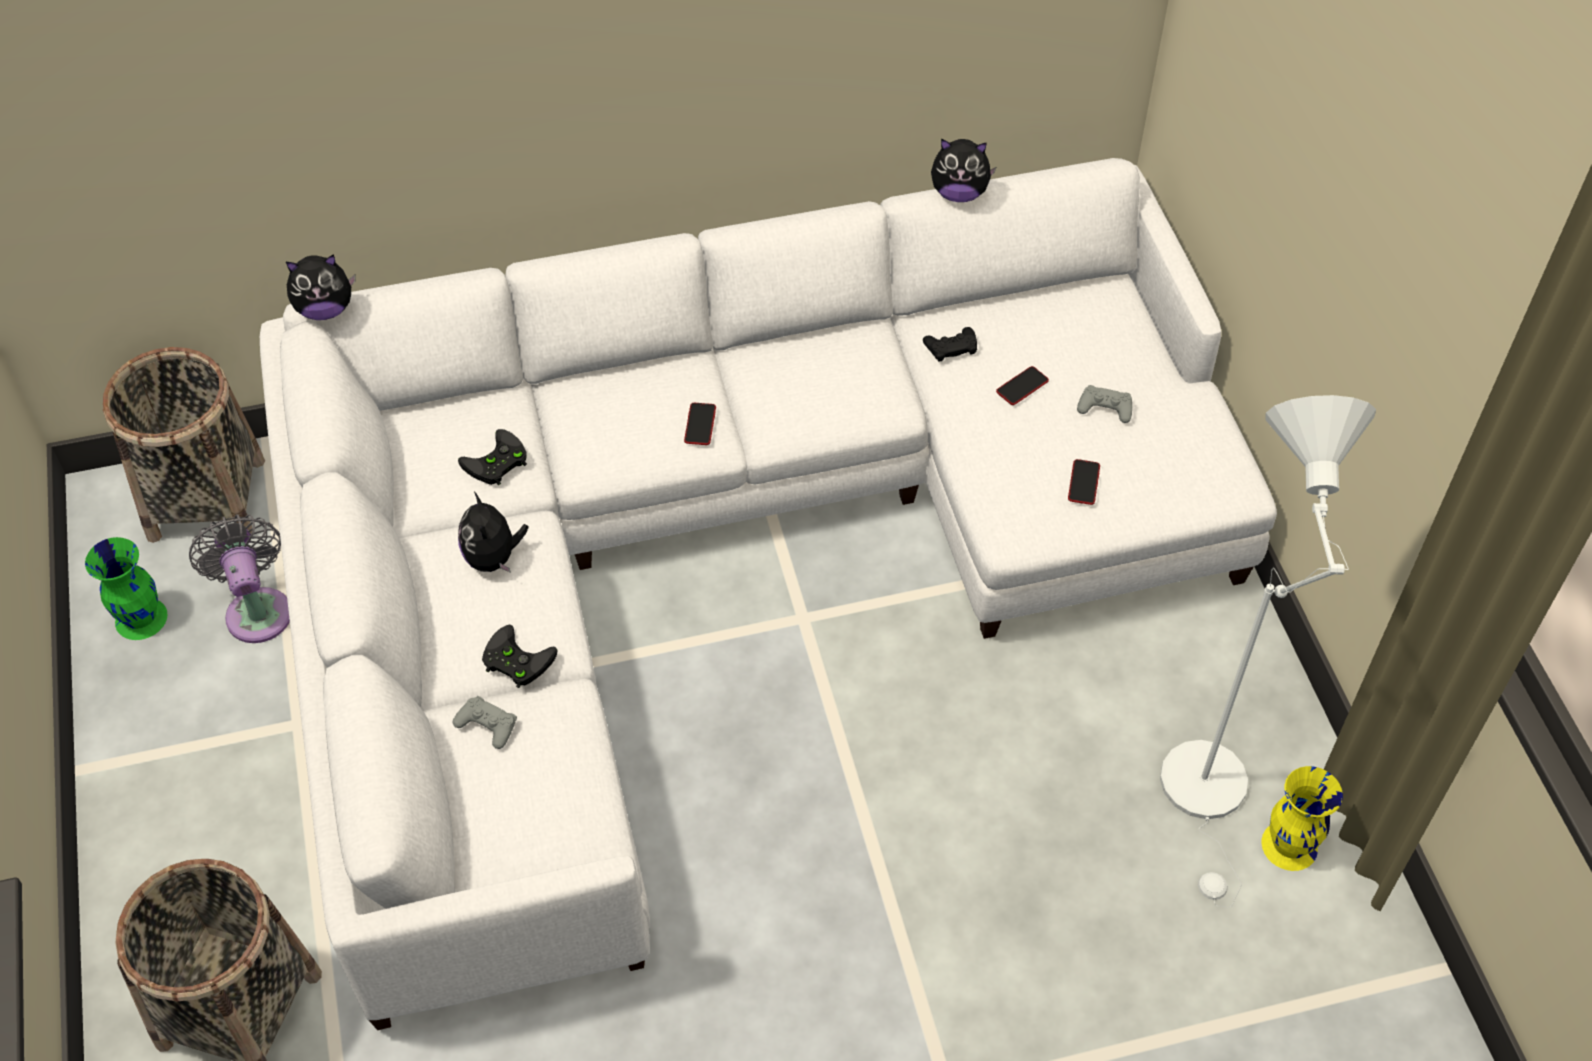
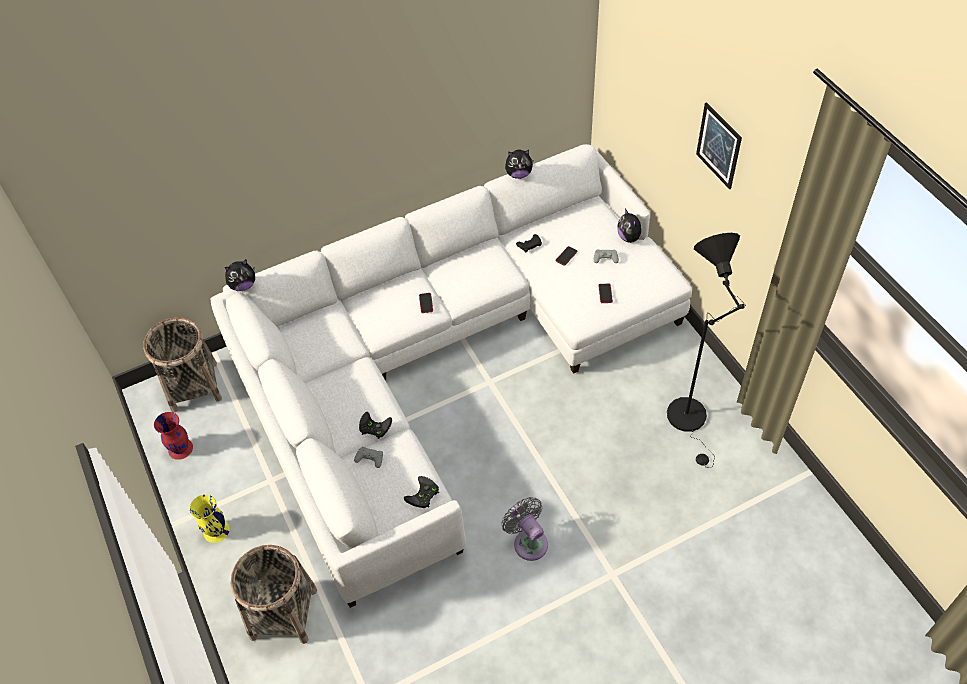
camera: 10 degrees left, 0 degrees up
(142, 618) = (181, 448): green vase -> red vase
(257, 609) = (235, 432): grey fan -> grey fan (528, 541)
(494, 558) = (349, 383): plush toy -> plush toy (630, 237)
(495, 463) = (337, 340): black game controller -> black game controller (423, 495)
(1208, 797) = (690, 421): white floor lamp -> black floor lamp
(1289, 846) = (730, 435): yellow vase -> yellow vase (216, 531)
(1380, 202) = (718, 146): none -> picture

